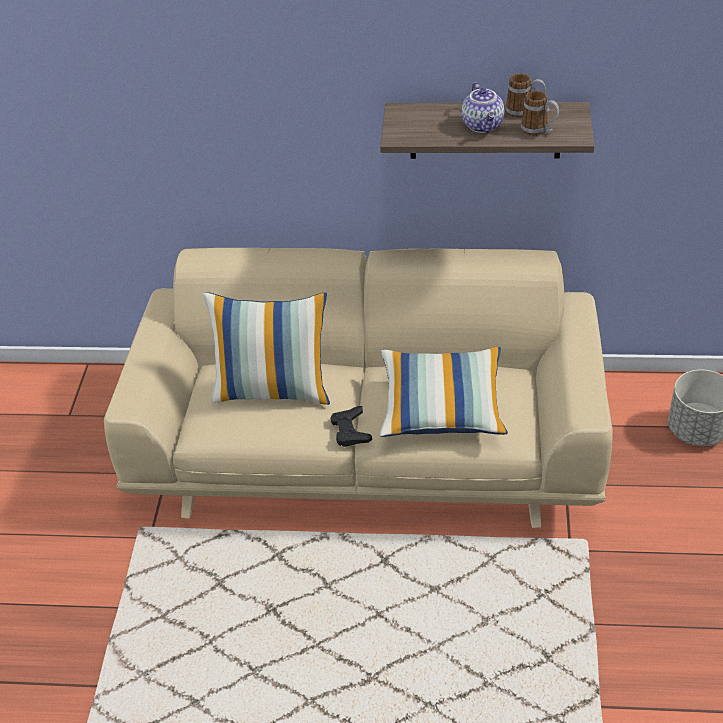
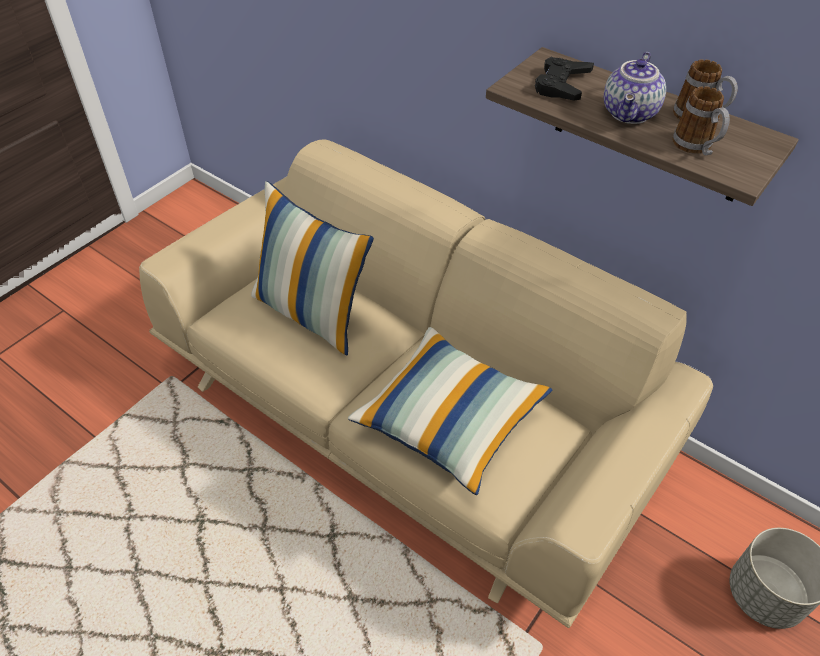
camera: 30 degrees right, 5 degrees up
(350, 430) = (344, 393): black game controller -> black game controller (562, 84)

